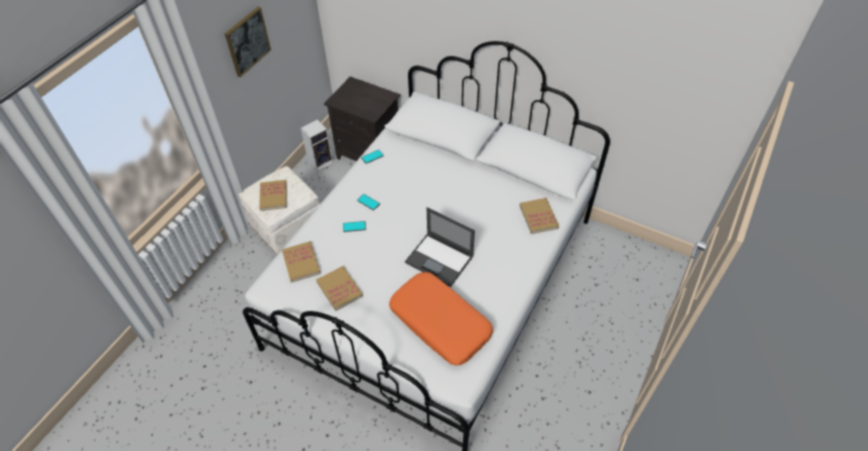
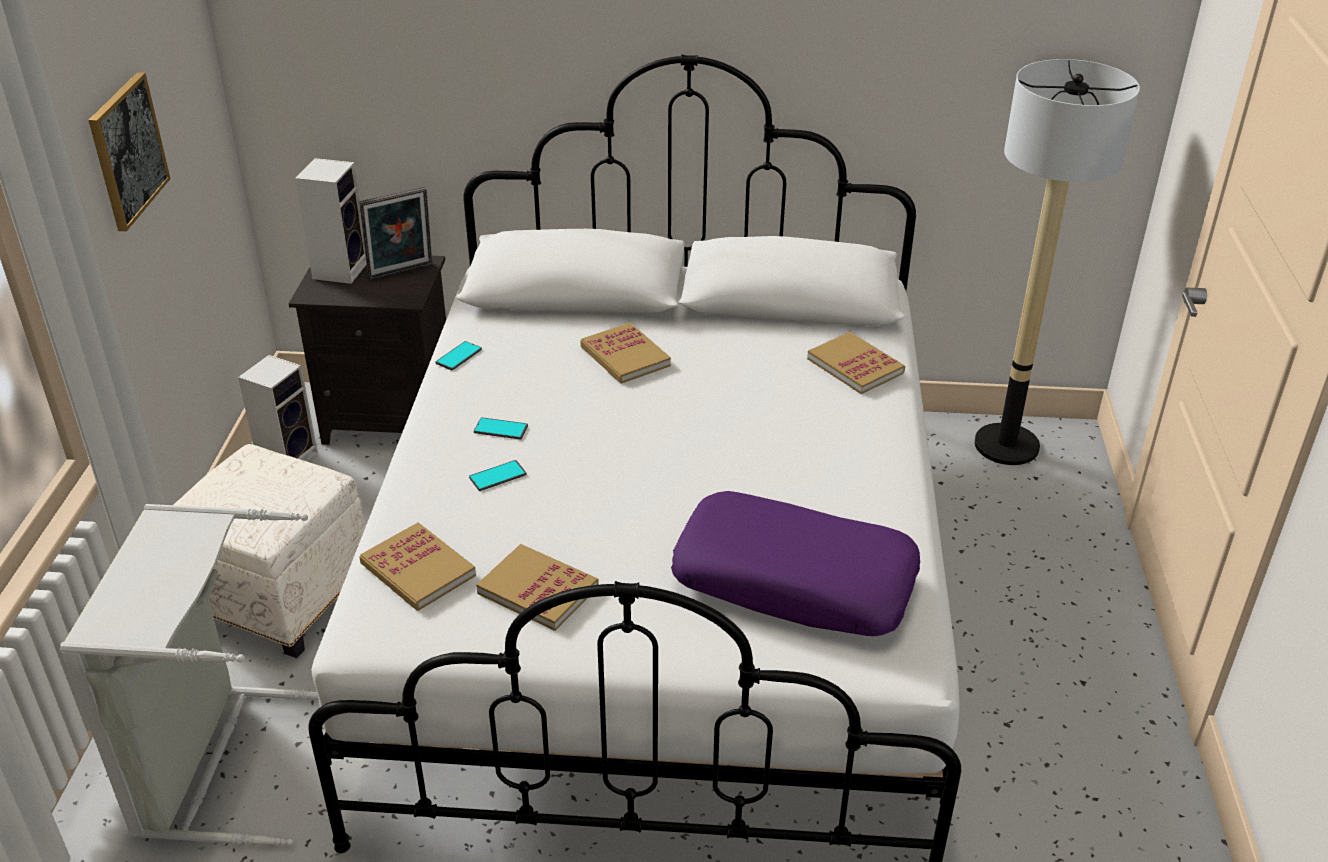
camera: 25 degrees left, 15 degrees down
(236, 296) = (219, 763): none -> grey laundry basket
(273, 196) = (251, 501): book -> book (625, 356)
(353, 89) = (340, 269): none -> speaker
(377, 99) = (402, 272): none -> picture frame
(440, 259) = (717, 480): laptop -> none
(441, 323) = (795, 581): orange pillow -> purple pillow
(634, 257) = (1006, 445): none -> floor lamp

